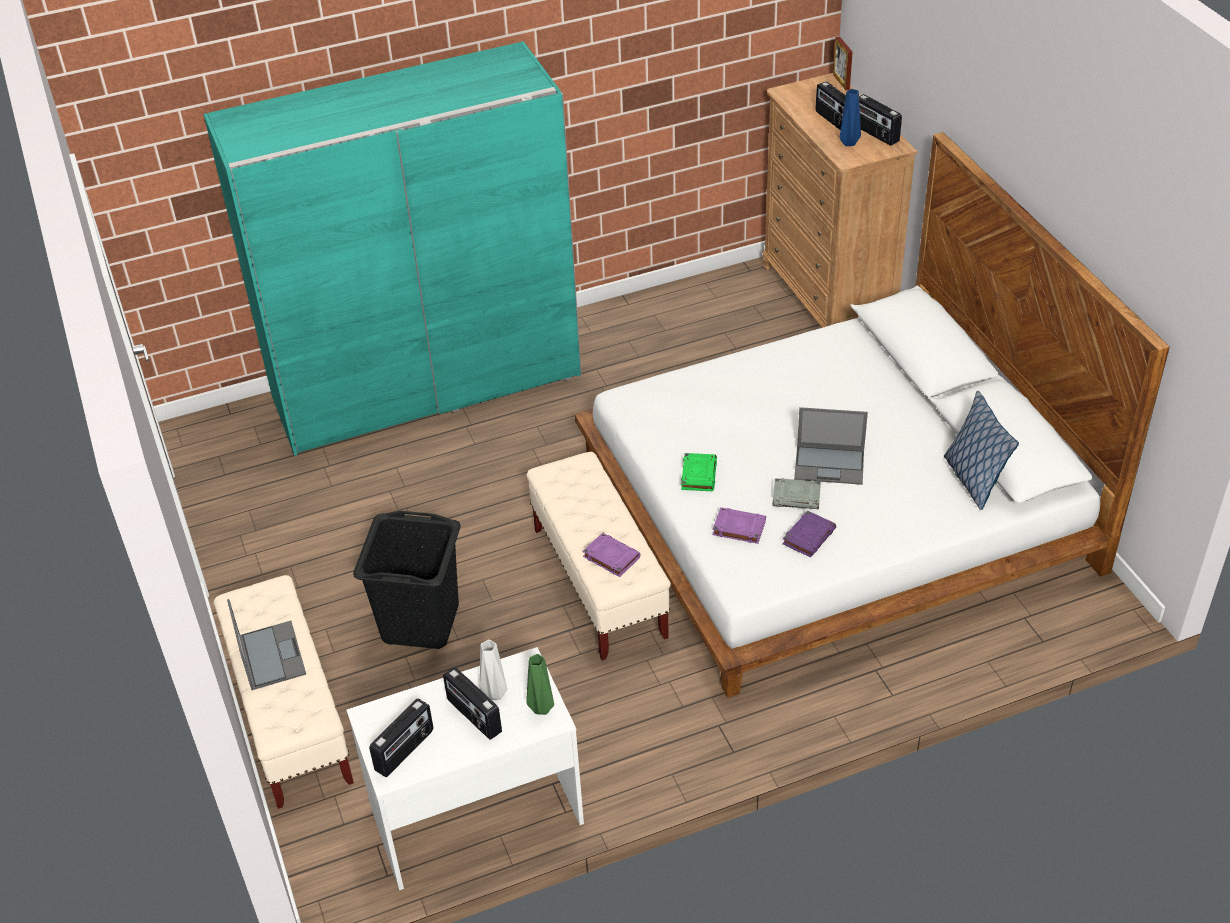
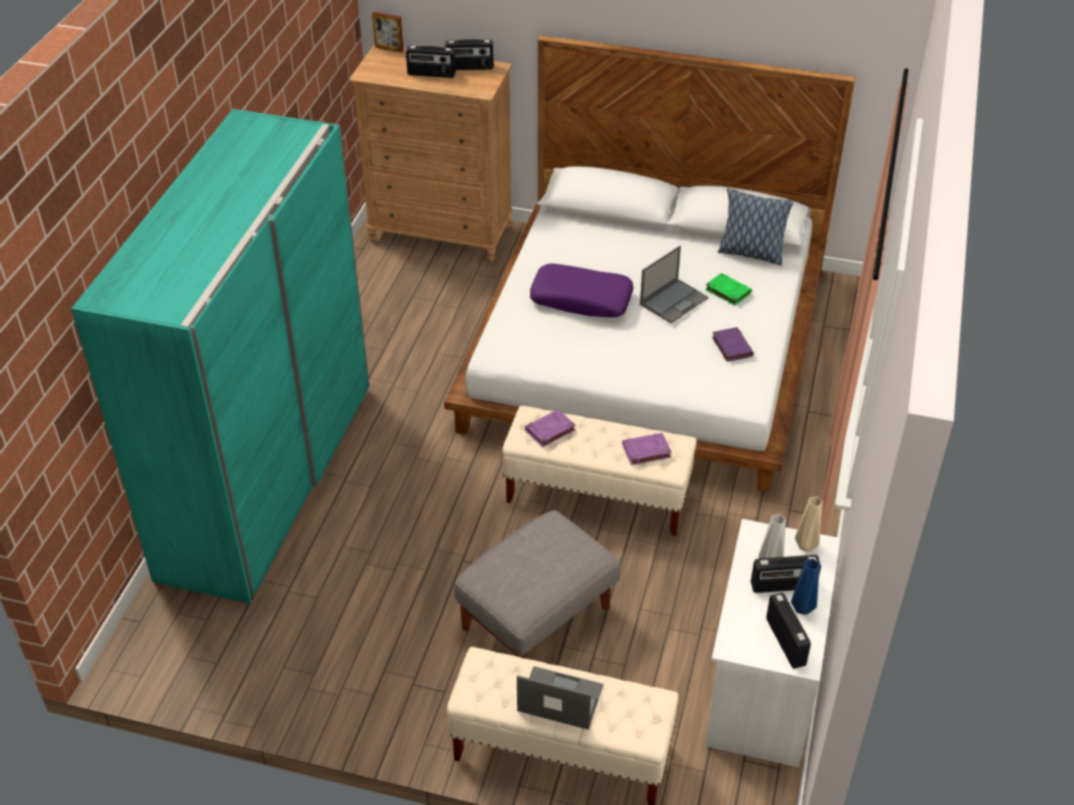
camera: 55 degrees left, 0 degrees up
(420, 623) = (536, 619): black laundry basket -> grey ottoman
(541, 707) = (805, 546): green vase -> beige vase
(698, 474) = (616, 363): green book -> green book (727, 291)
(738, 528) = (690, 373): purple book -> purple book (549, 431)
(760, 407) = (581, 299): none -> purple pillow
(797, 497) = (688, 332): grey book -> none
(850, 143) = (465, 81): blue vase -> blue vase (803, 608)

